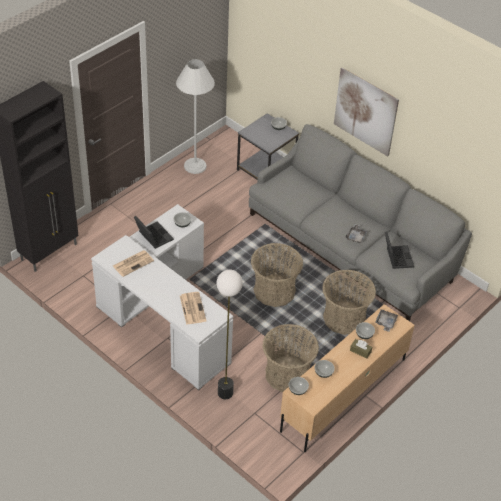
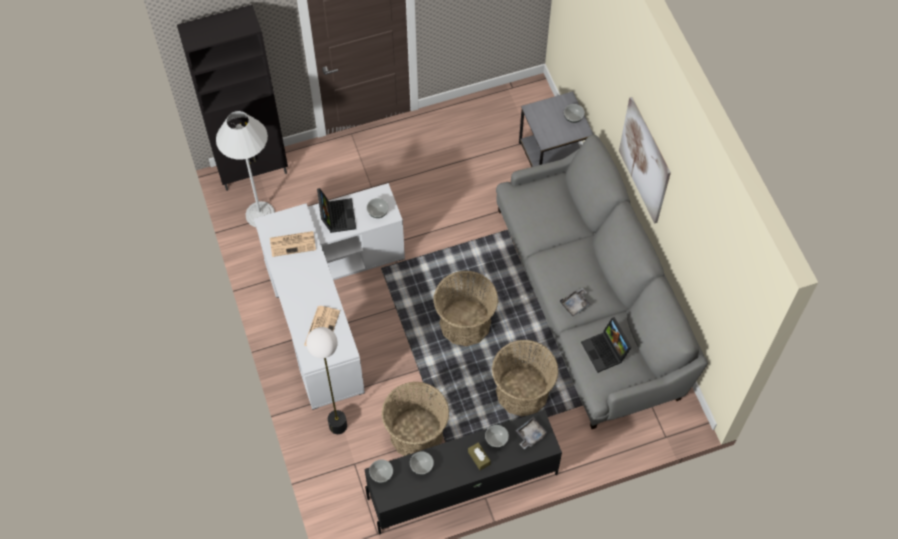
camera: 30 degrees right, 15 degrees up
(195, 166) = (473, 119): white floor lamp -> white floor lamp (260, 214)
(343, 395) = (461, 486): beige tv stand -> black tv stand
(396, 257) = (606, 351): laptop -> laptop turned 135 degrees clockwise

